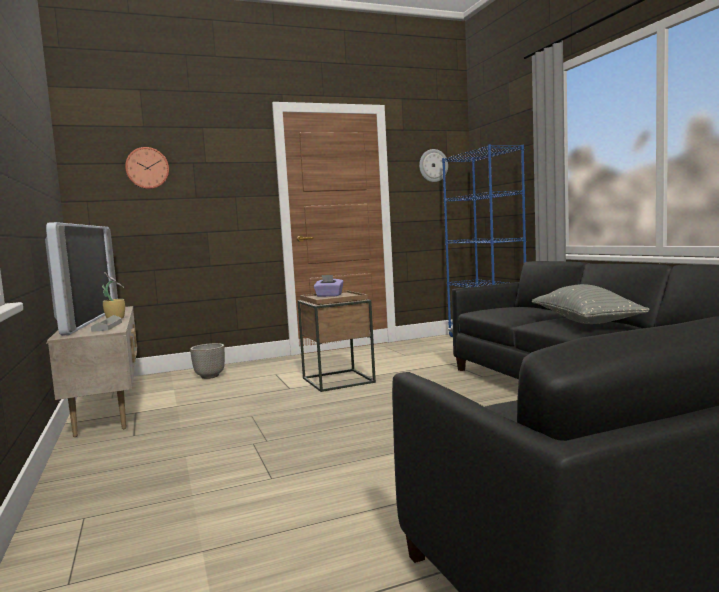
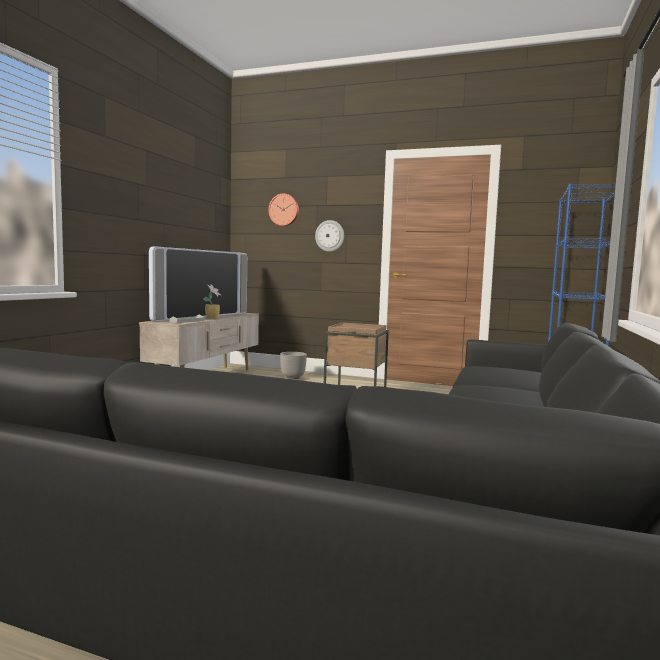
camera: 40 degrees right, 0 degrees up
(329, 295) = (358, 326): purple tissue box -> none
(433, 165) = (555, 207): wall clock -> wall clock (330, 236)
(585, 322) = (505, 395): grey pillow -> none

